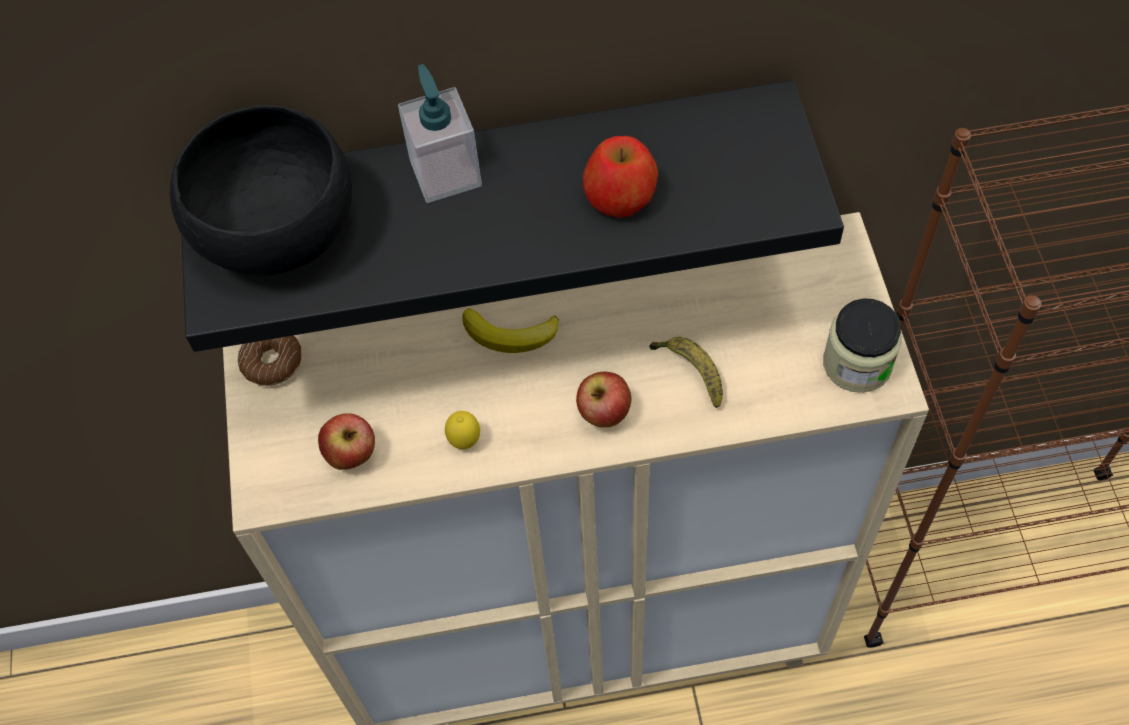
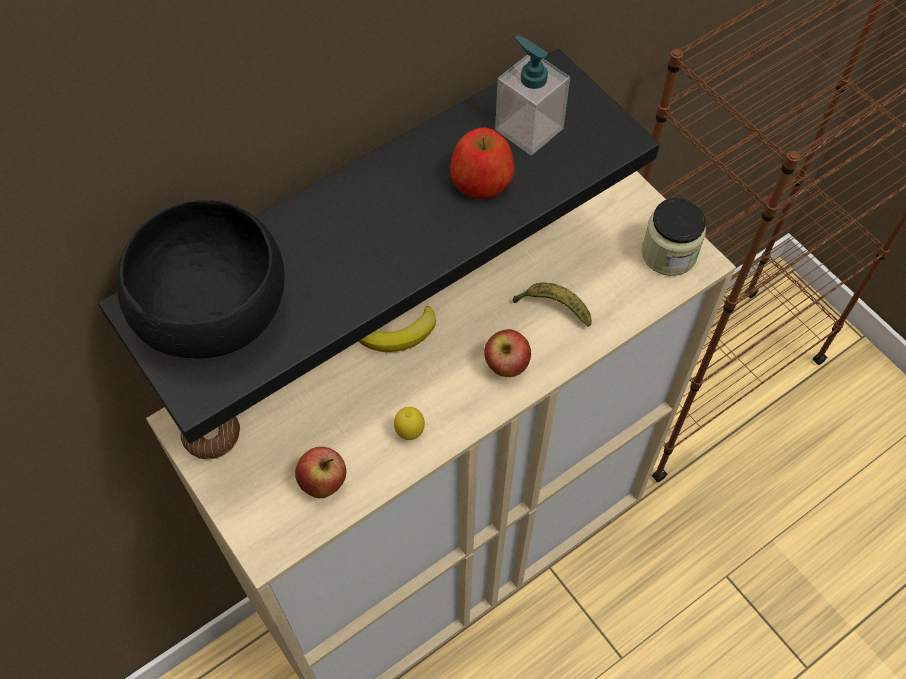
camera: 30 degrees left, 0 degrees up
(445, 173) = (330, 213): soap dispenser -> soap dispenser (528, 129)

